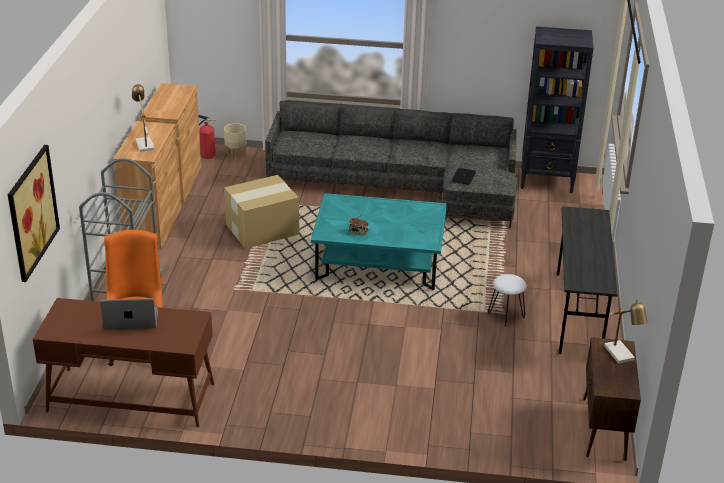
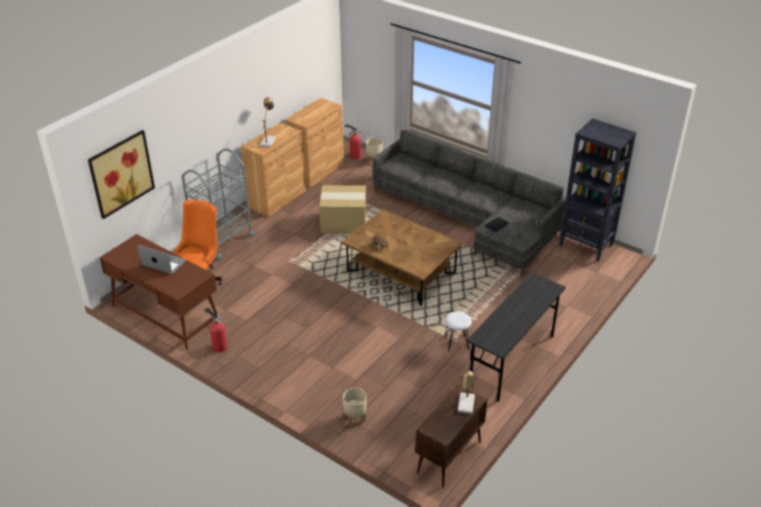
camera: 30 degrees right, 5 degrees up
(237, 409) = (219, 346): none -> fire extinguisher
(379, 262) = (401, 272): turquoise coffee table -> brown coffee table
(470, 428) = (355, 418): none -> beige planter

